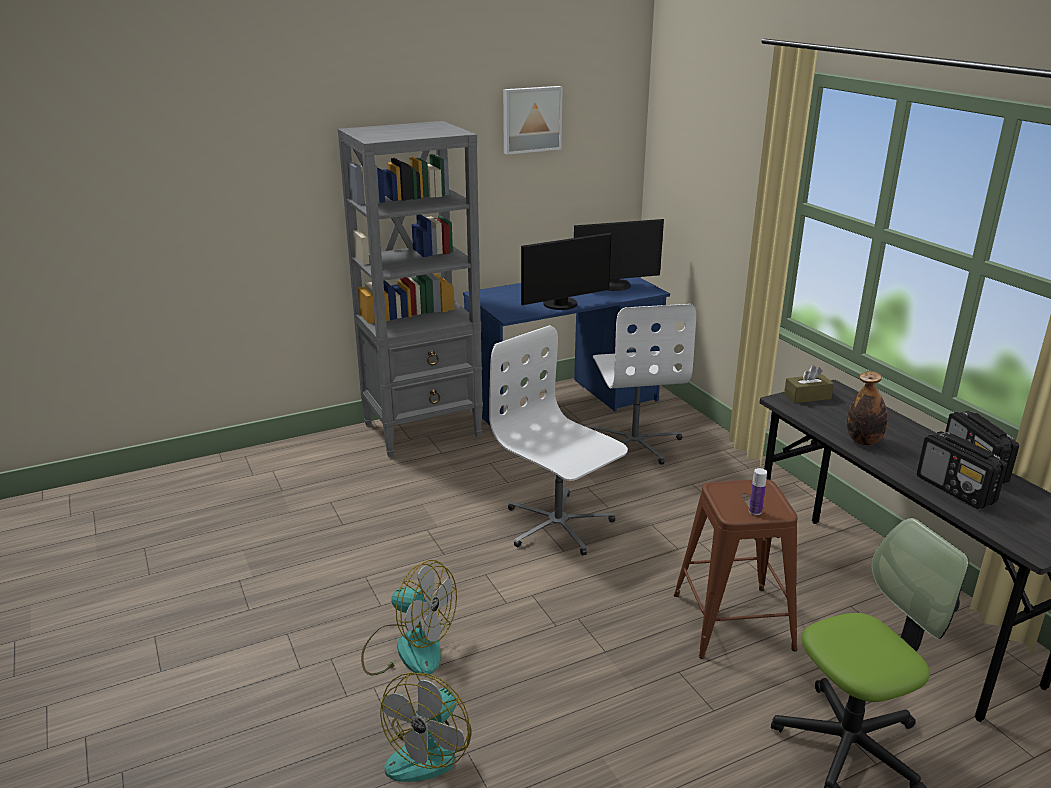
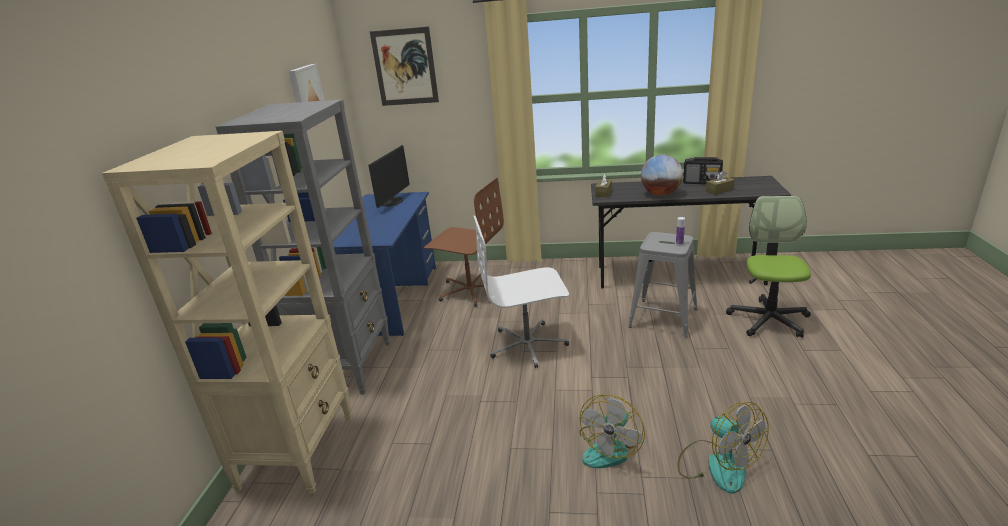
camera: 55 degrees left, 0 degrees up
(292, 459) = (298, 451): none -> beige bookcase
(408, 648) = (610, 448): fan -> fan turned 150 degrees clockwise
(562, 305) = (395, 222): monitor -> none
(635, 442) = (470, 290): white office chair -> brown office chair
(696, 115) = (405, 67): none -> picture
(733, 622) = (663, 318): brown stool -> grey stool
(863, 441) = (660, 194): bottle -> globe
(956, 490) = (719, 190): radio -> brown tissue box

